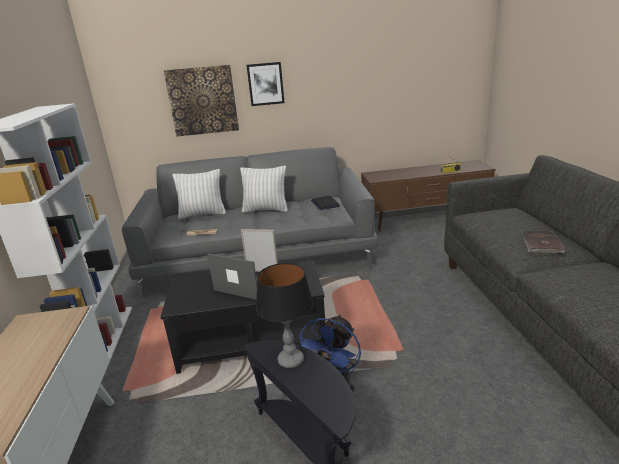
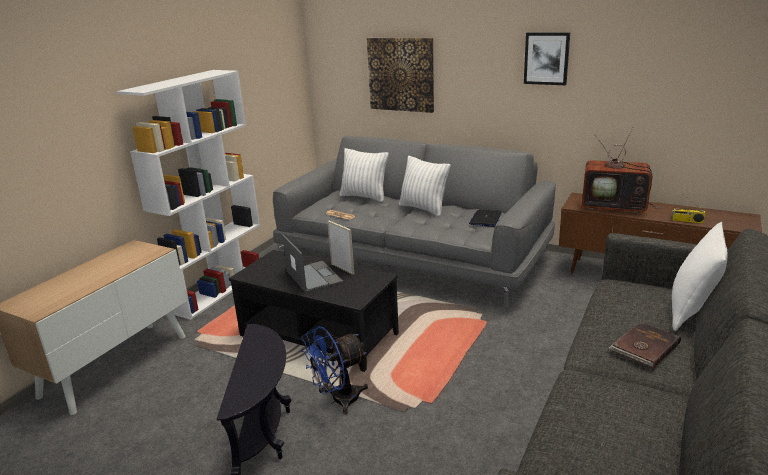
camera: 35 degrees right, 0 degrees up
(265, 84) = (469, 64): picture -> picture (546, 58)
(291, 360) = (261, 350): table lamp -> none
(400, 174) = (615, 206): none -> television
(530, 217) = (691, 312): none -> white pillow

